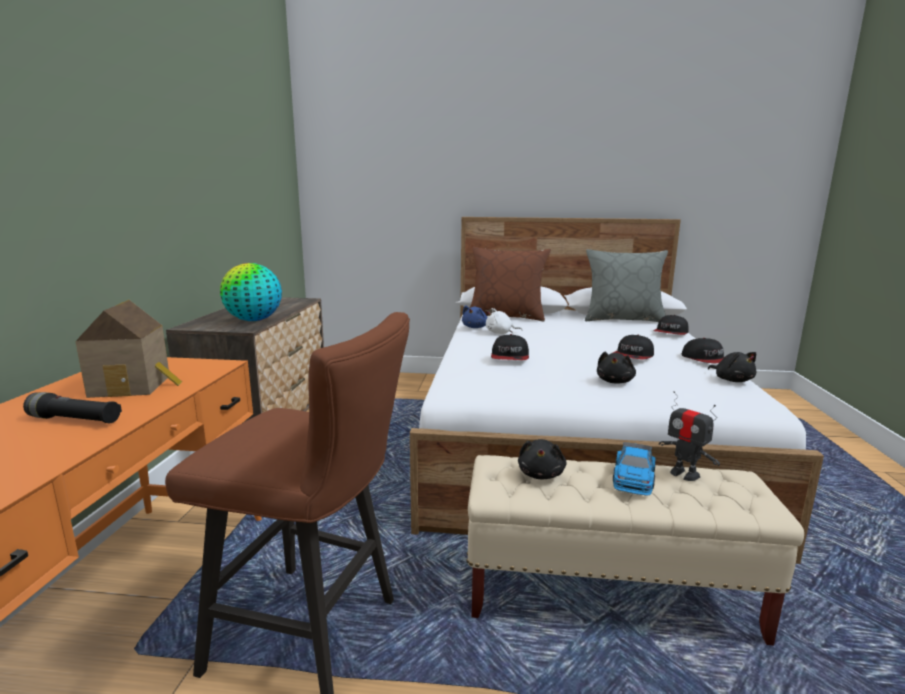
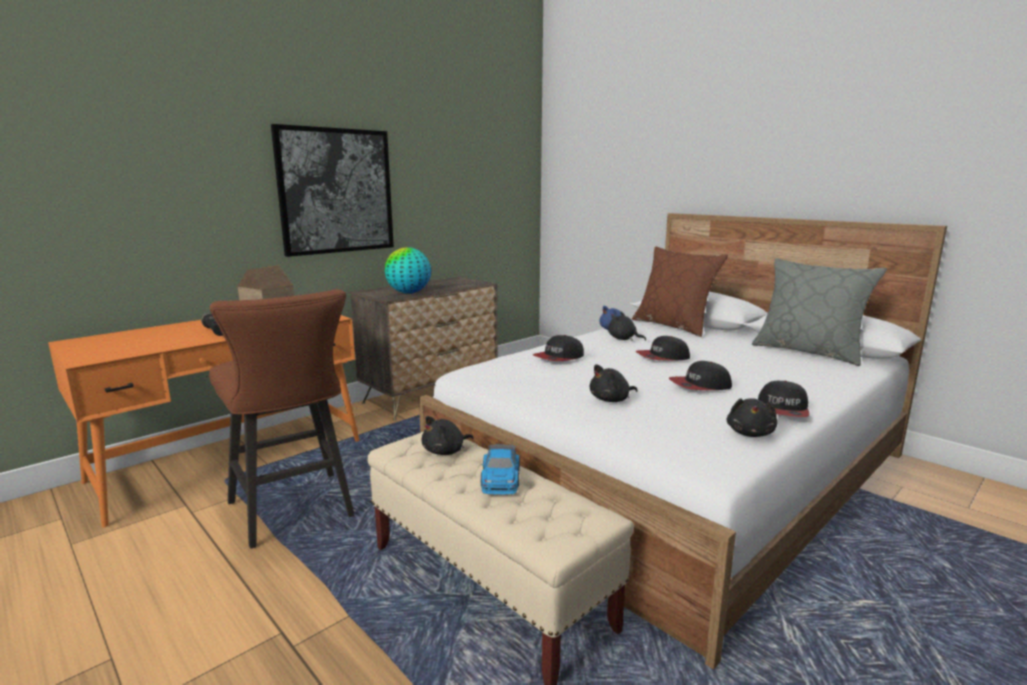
camera: 40 degrees right, 0 degrees up
(135, 190) = (336, 191): none -> picture
(500, 333) = (623, 339): white plush toy -> black plush toy
(633, 478) = (500, 479): toy car -> toy car turned 60 degrees counterclockwise
(671, 333) = (829, 376): cap -> cap (662, 357)
(684, 474) = (550, 494): toy robot -> none

